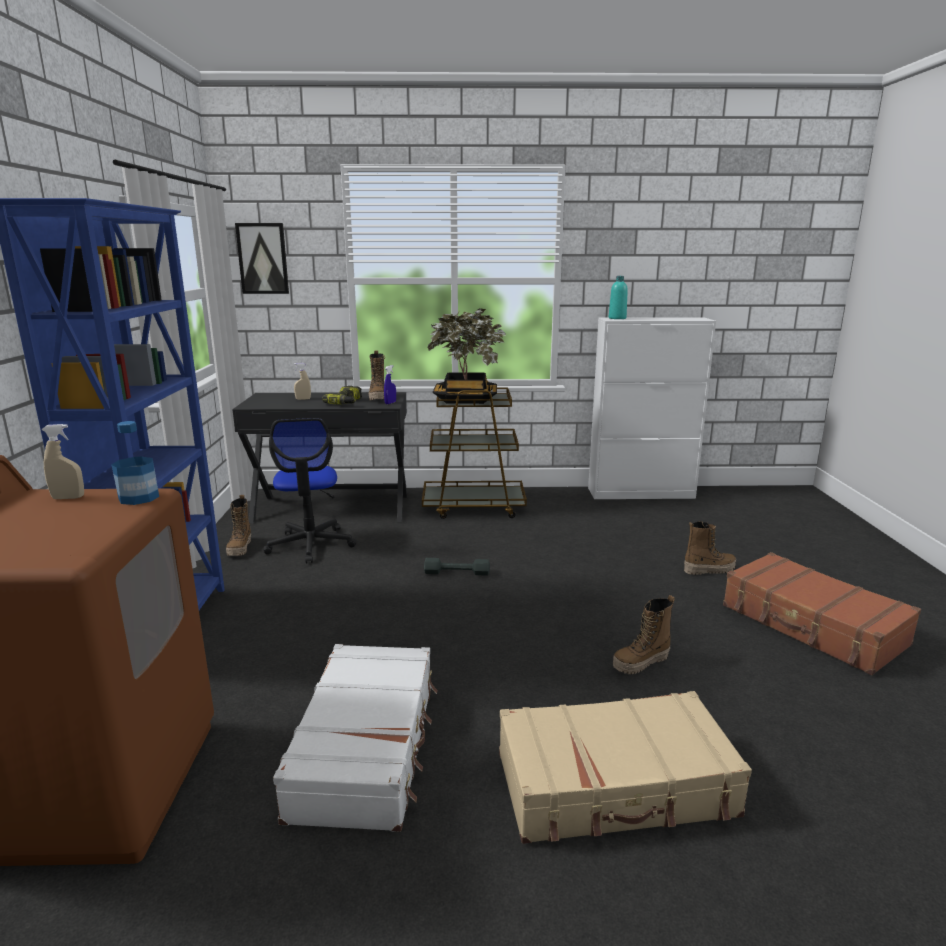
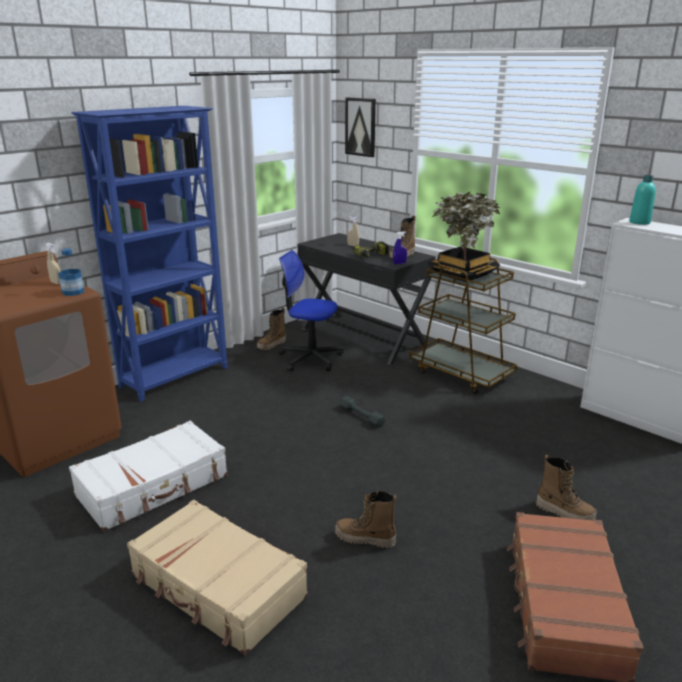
camera: 45 degrees right, 5 degrees up
(311, 545) = (310, 358): office chair -> office chair turned 75 degrees clockwise

